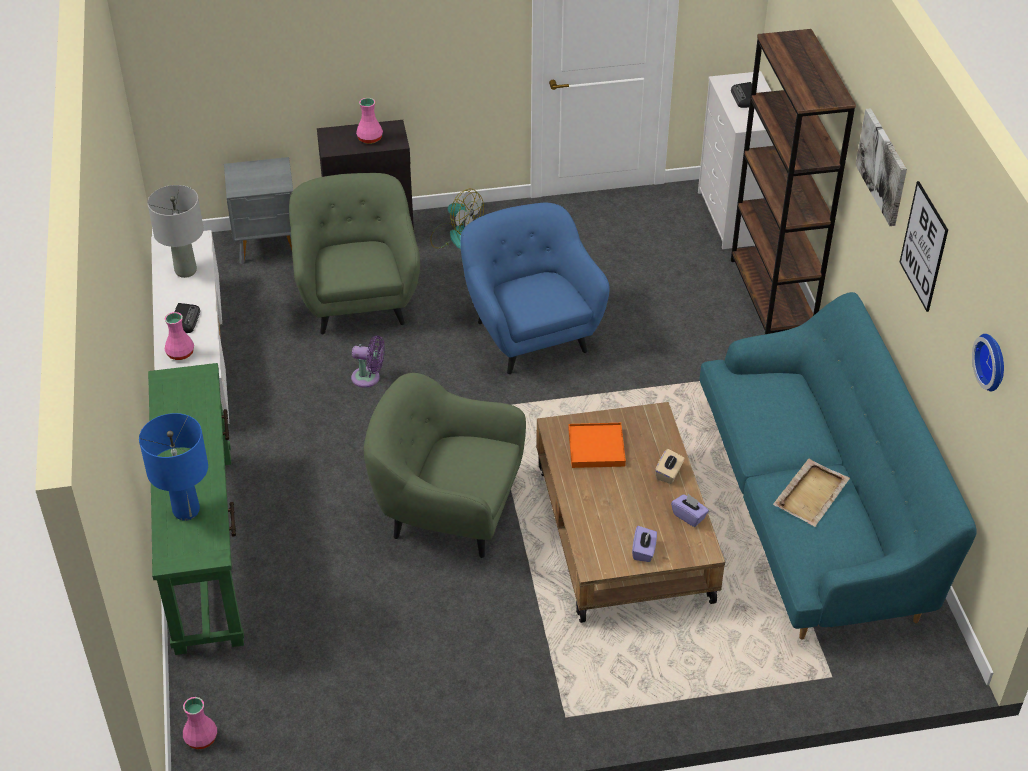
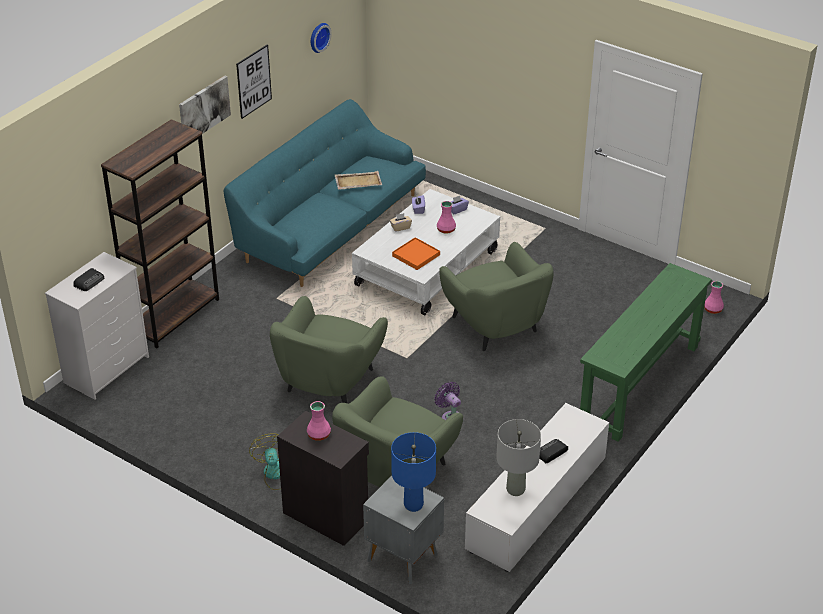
camera: 135 degrees left, 5 degrees down
(179, 353) = (575, 432): pink vase -> pink vase (446, 230)
(186, 511) = (670, 295): blue table lamp -> blue table lamp (413, 505)
(530, 334) = (329, 382): blue armchair -> green armchair
(624, 533) = (426, 268): brown coffee table -> white coffee table

